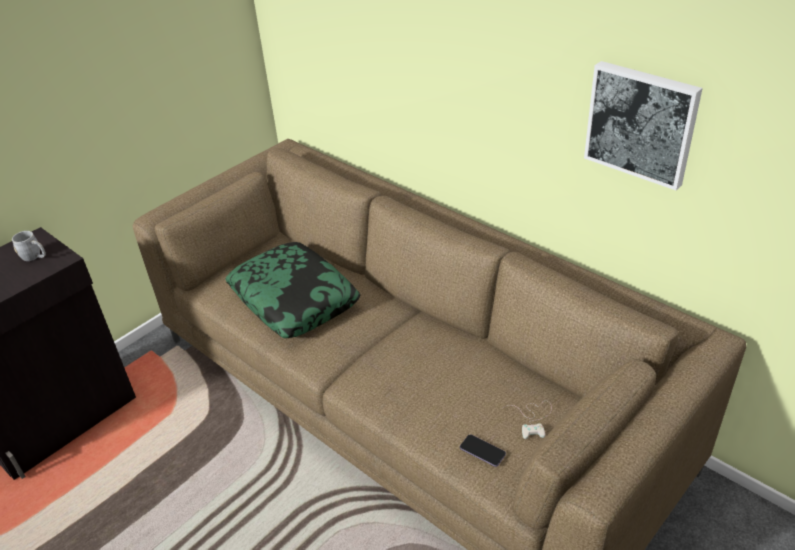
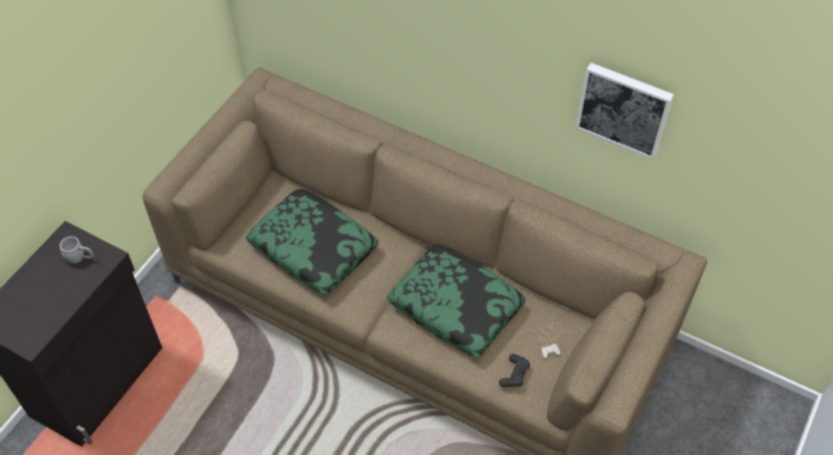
camera: 15 degrees left, 15 degrees up
(431, 371) = (456, 306): none -> pillow
(482, 451) = (514, 374): phone -> black game controller

